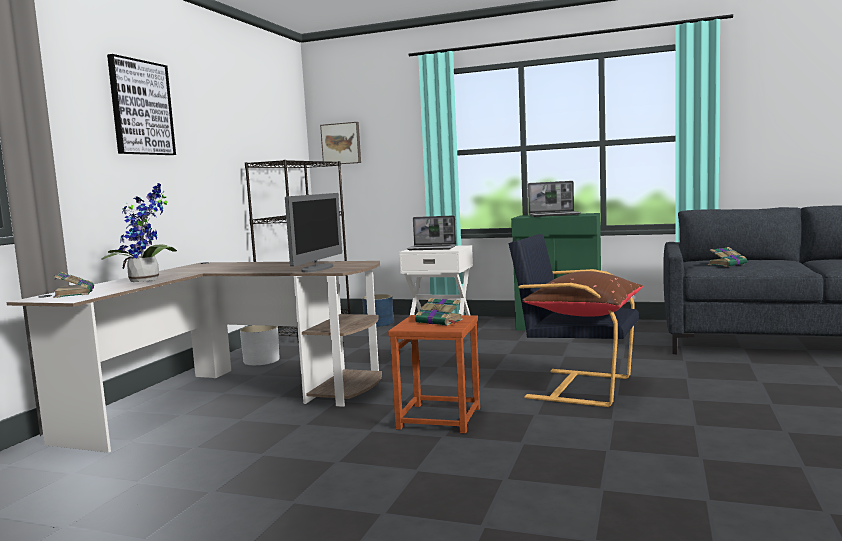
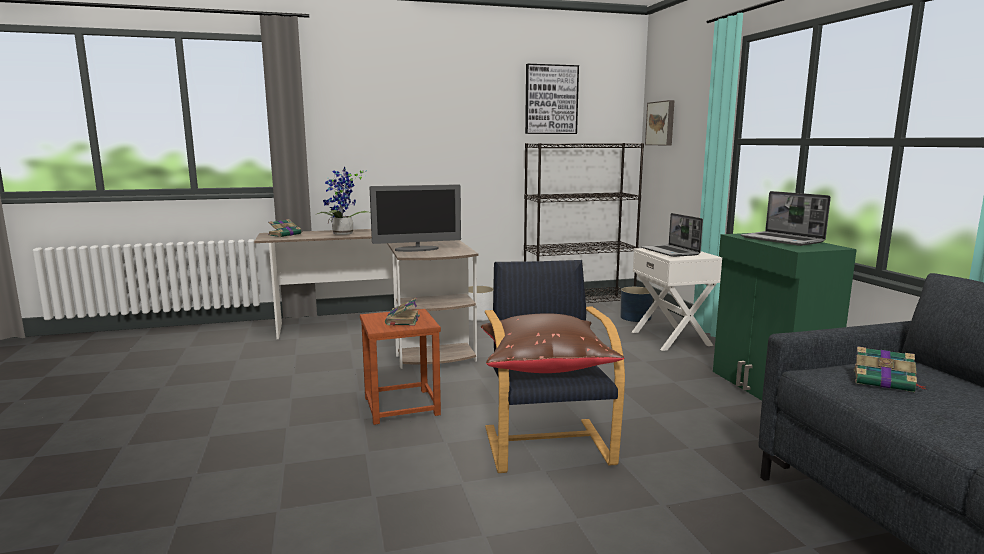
camera: 55 degrees right, 5 degrees up
(141, 108) = (407, 101): picture -> picture (551, 99)

